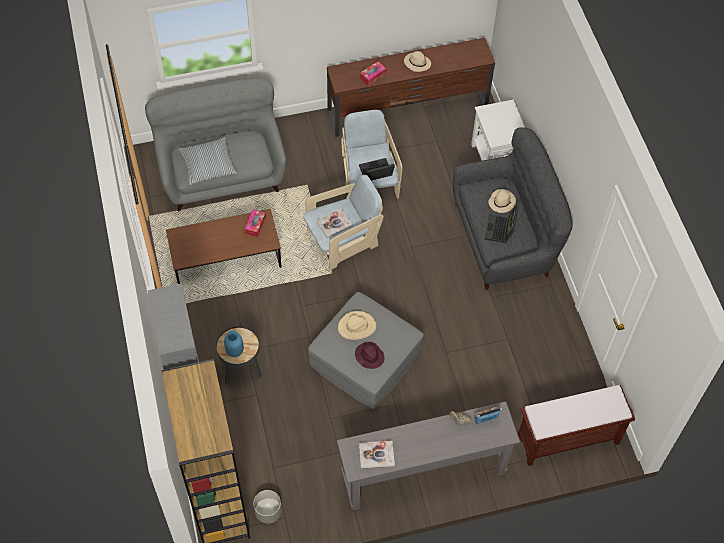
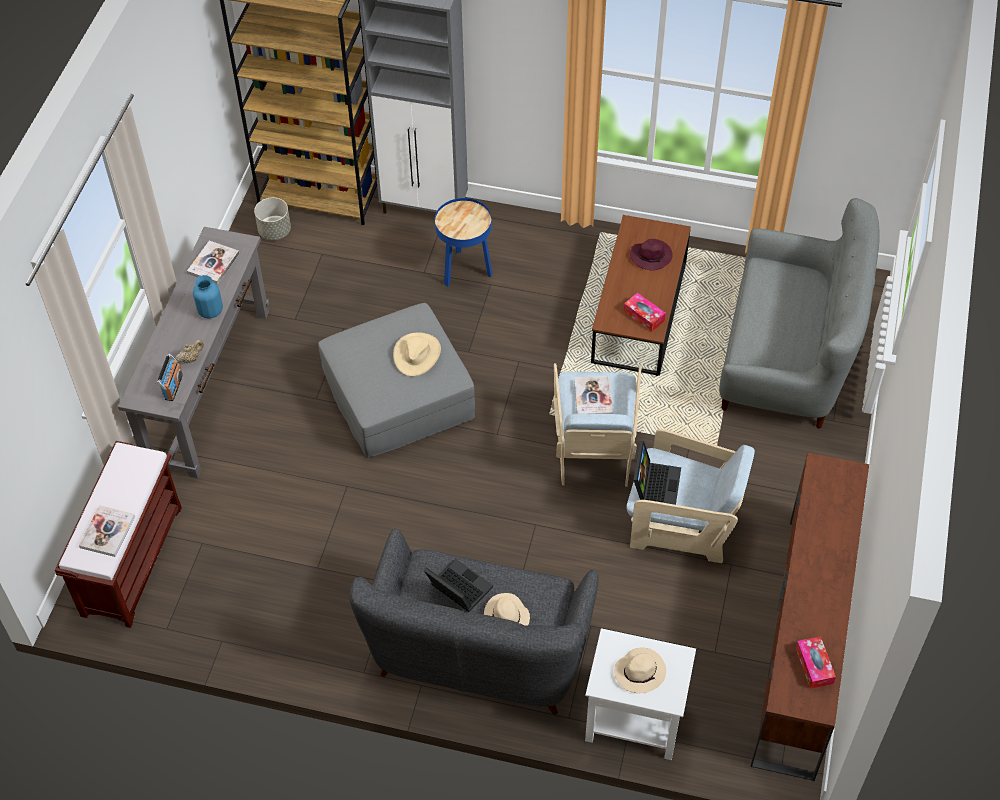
camera: 120 degrees right, 5 degrees down
(208, 165) = (771, 296): pillow -> none
(234, 350) = (458, 216): blue vase -> blue vase (210, 311)
(241, 371) = (465, 270): black side table -> blue side table
(369, 356) = (367, 350): purple hat -> purple hat (651, 256)
(373, 76) = (820, 517): tissue box -> tissue box (814, 666)
(417, 63) = (819, 591): beige hat -> beige hat (640, 671)
(595, 402) = (107, 532): none -> book

